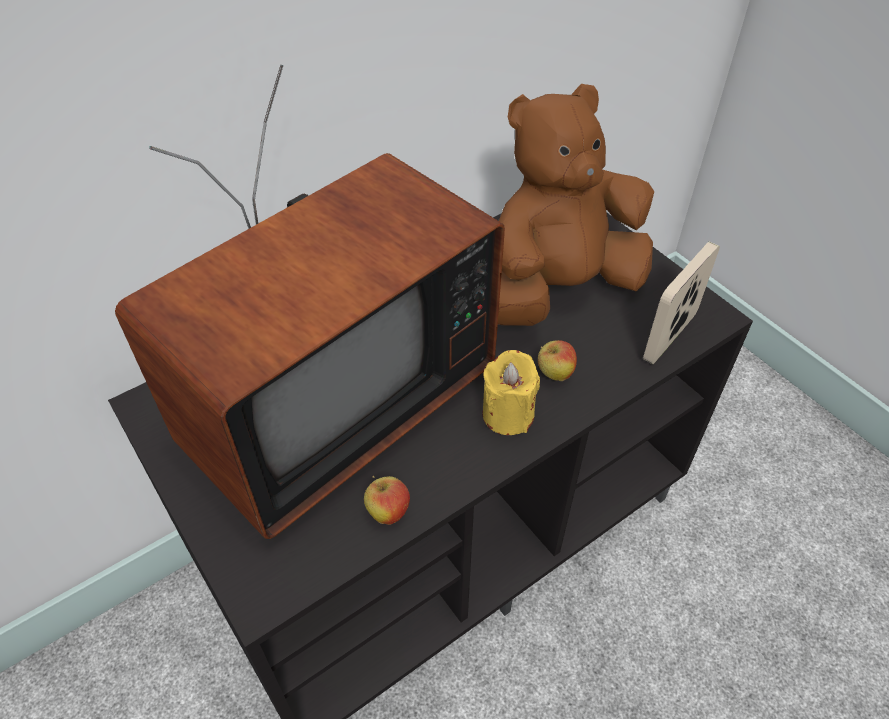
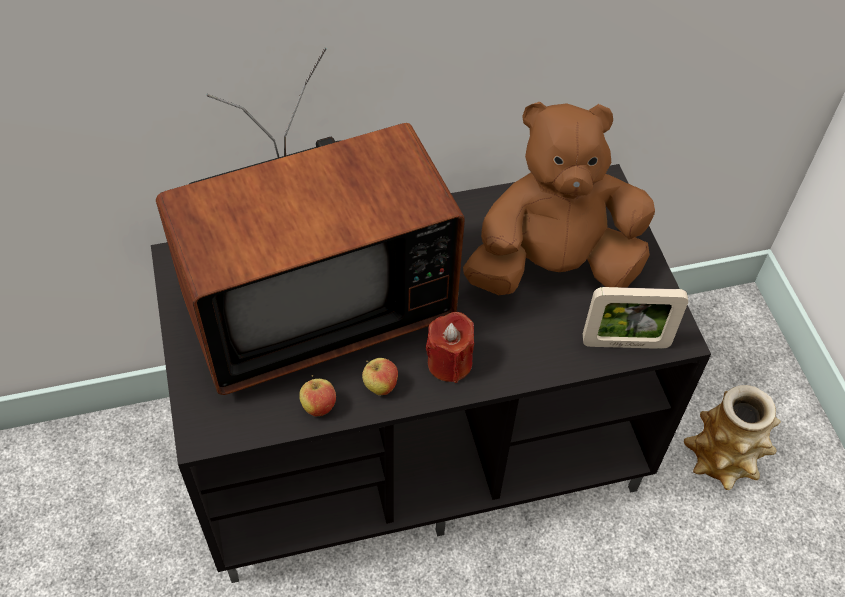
camera: 20 degrees right, 5 degrees up
(508, 414) = (449, 362): yellow candle -> red candle
(554, 374) = (506, 342): apple -> apple (380, 386)
(669, 337) = (625, 343): picture frame -> picture frame turned 150 degrees counterclockwise
(721, 443) = (722, 459): none -> vase

